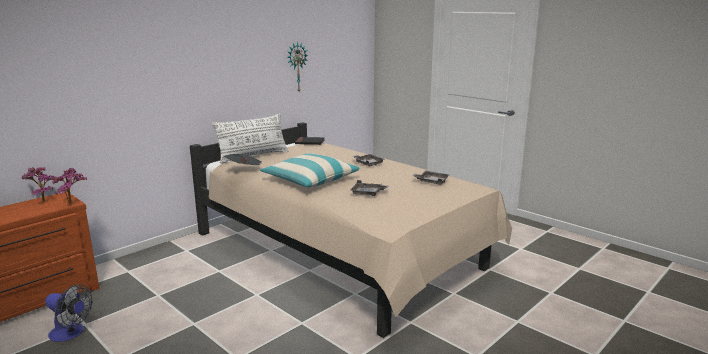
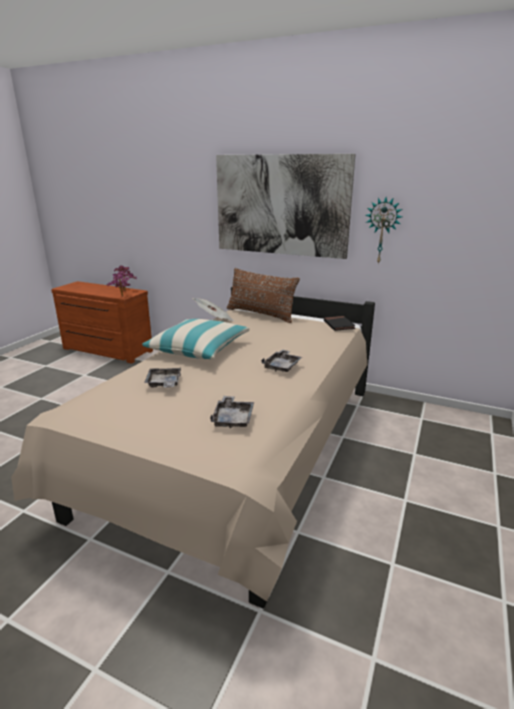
camera: 70 degrees right, 5 degrees up
(71, 333) = (73, 374): fan -> none
(223, 57) = (281, 205): none -> picture
(253, 156) = (260, 314): white pillow -> brown pillow

